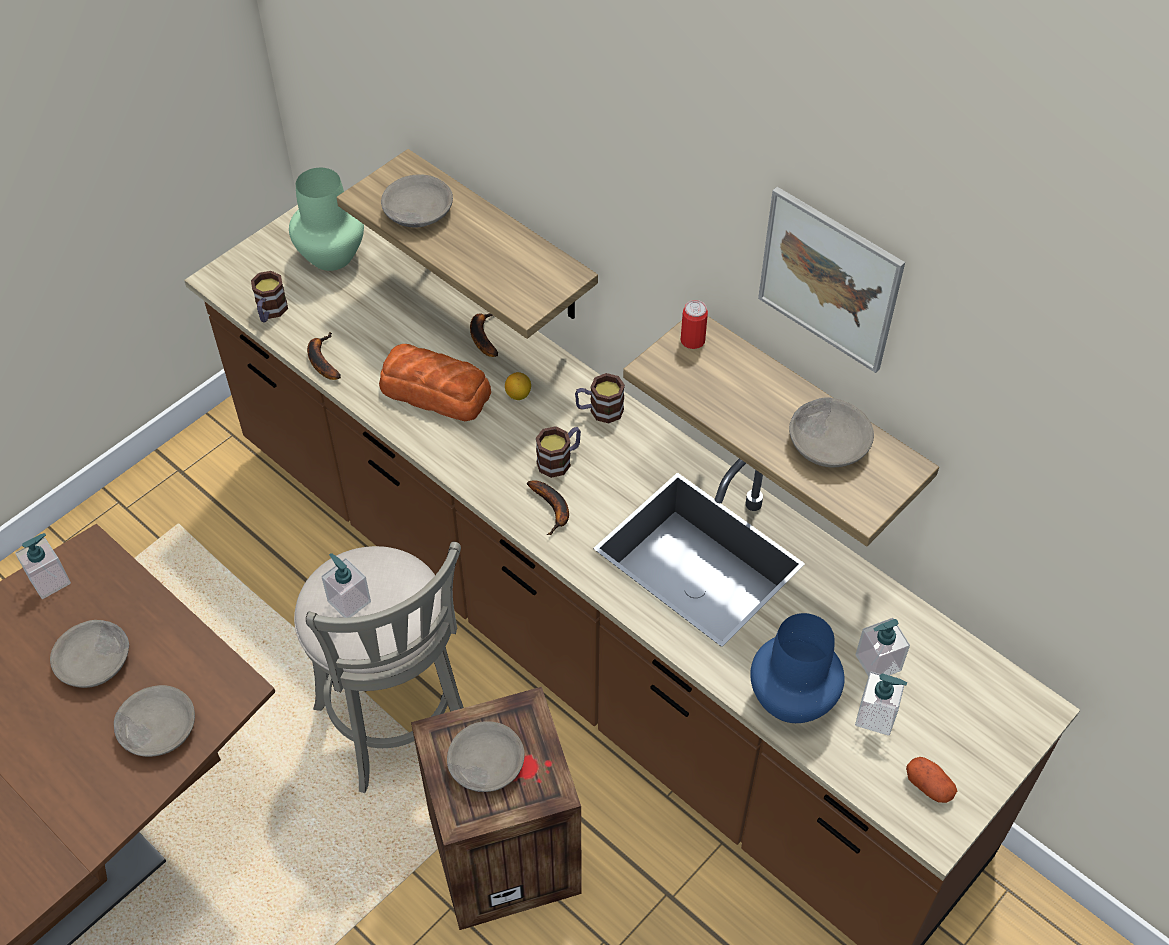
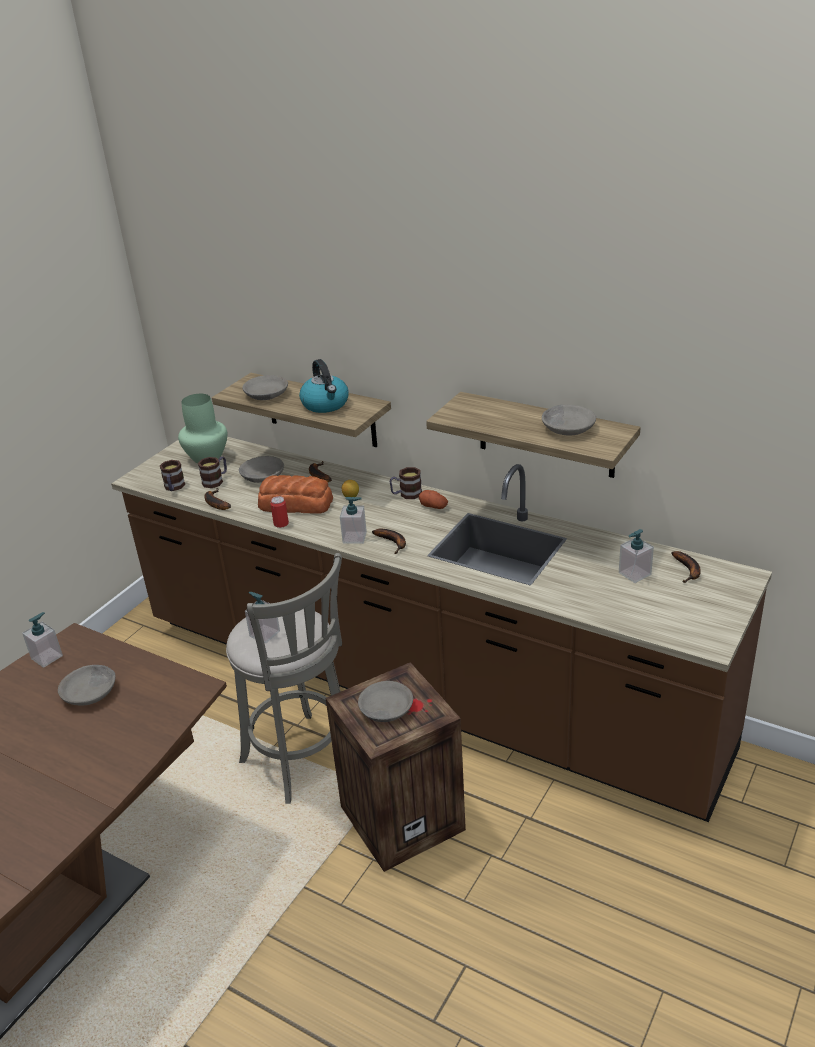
camera: 10 degrees left, 20 degrees down
(157, 728) = (145, 719): grey bowl -> grey bowl (262, 476)
(499, 258) = (326, 404): none -> kettle
(559, 460) = (389, 520): mug -> mug (216, 480)
(692, 340) = (464, 403): can -> can (281, 524)
(793, 698) = (588, 600): blue vase -> none
(829, 279) = (546, 319): picture -> none
(876, 716) = (645, 598): soap dispenser -> soap dispenser (355, 537)
(929, 786) = (695, 624): potato -> potato (433, 506)
(958, 676) = (688, 570): none -> banana

